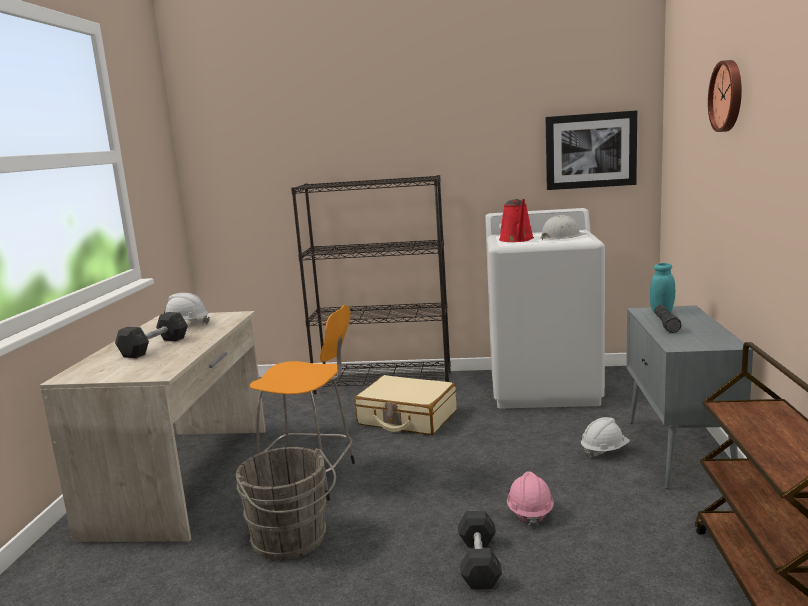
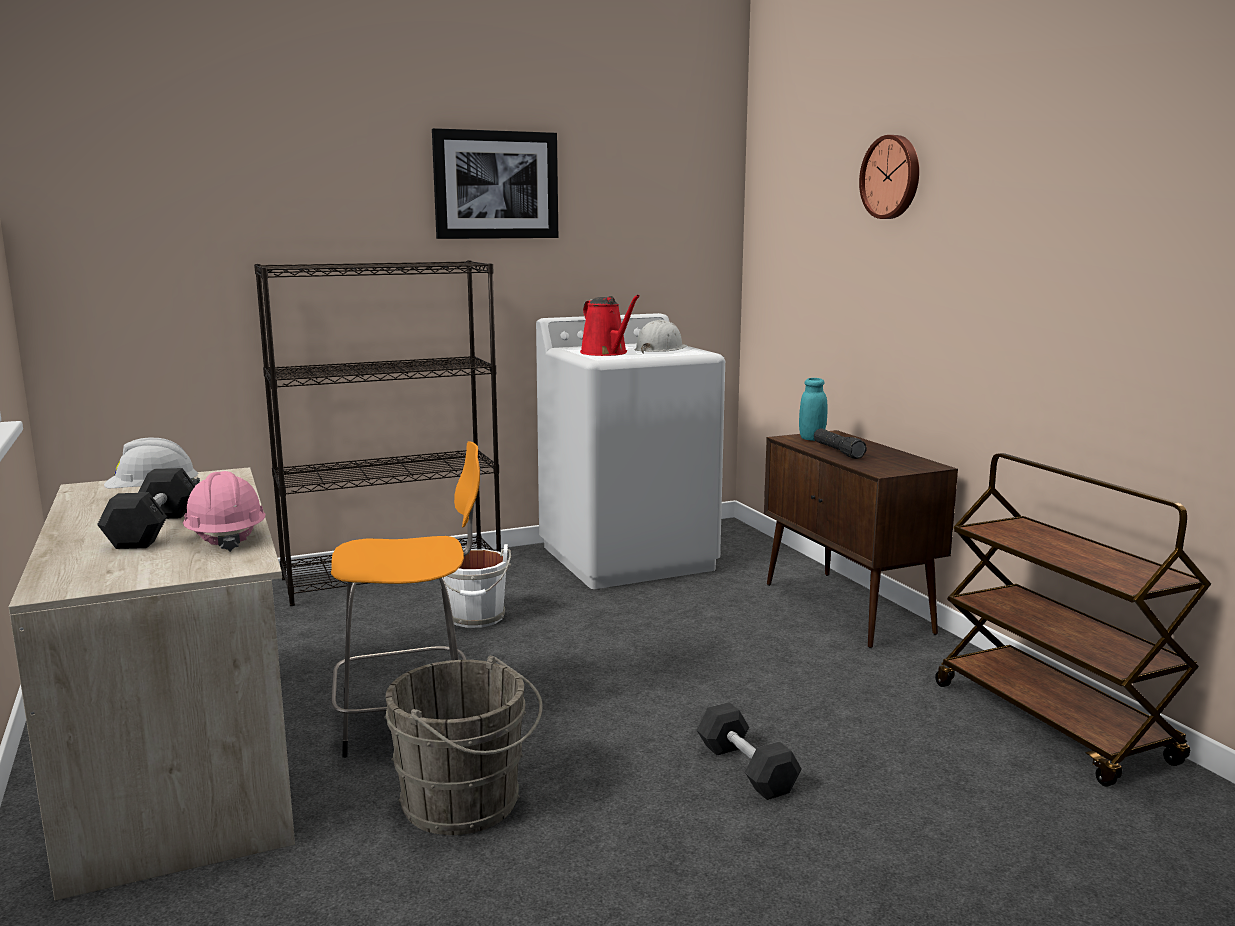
camera: 30 degrees left, 0 degrees up
(407, 418) = (477, 618): beige suitcase -> white bucket
(530, 512) = (750, 701): pink hard hat -> pink hard hat (226, 538)
(590, 150) = (664, 238): picture -> picture (496, 185)
(604, 451) = (767, 619): white hard hat -> none
(679, 453) = (848, 609): grey cabinet -> brown cabinet

